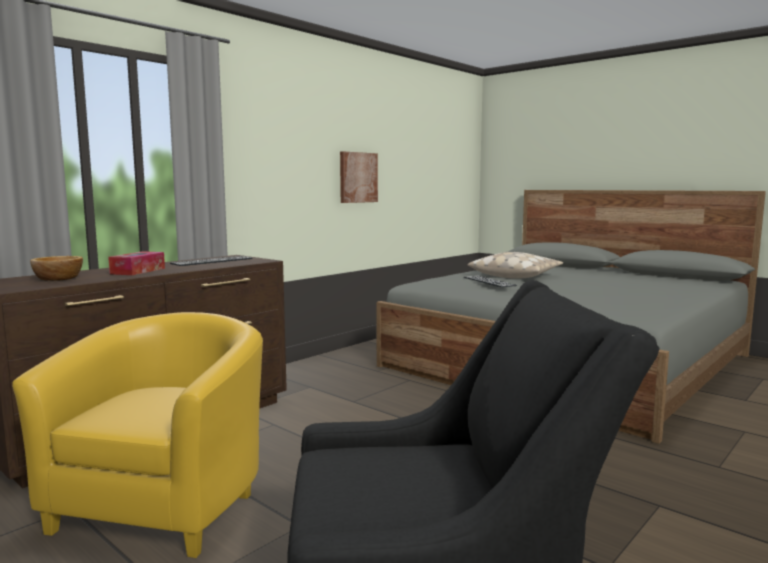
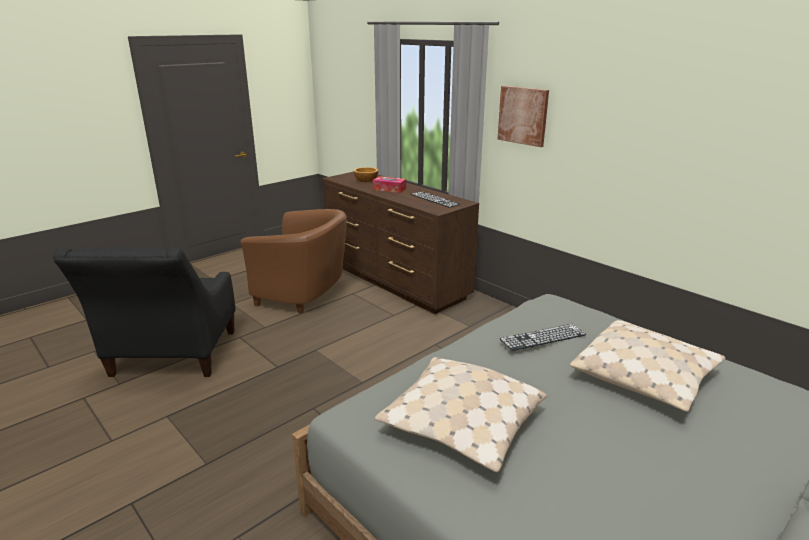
camera: 95 degrees right, 15 degrees up
(166, 502) = (304, 294): yellow armchair -> brown armchair
(358, 177) = (656, 165): picture -> picture (523, 115)
(614, 298) = (461, 424): none -> beige pillow

